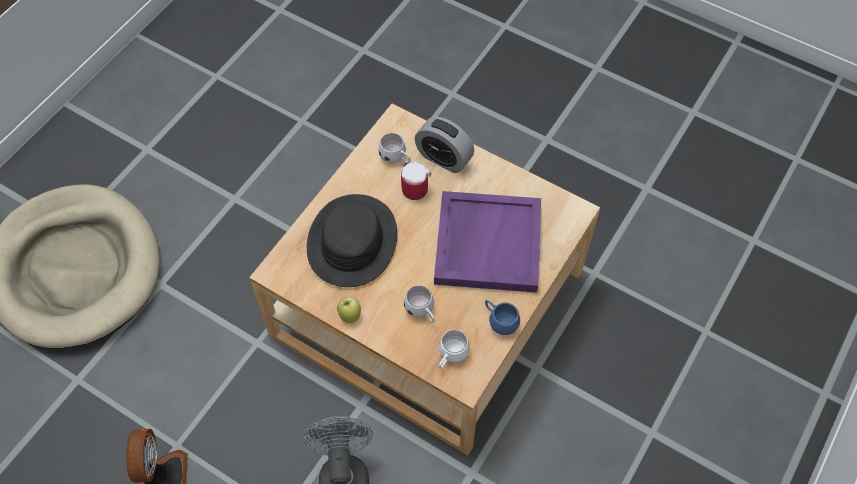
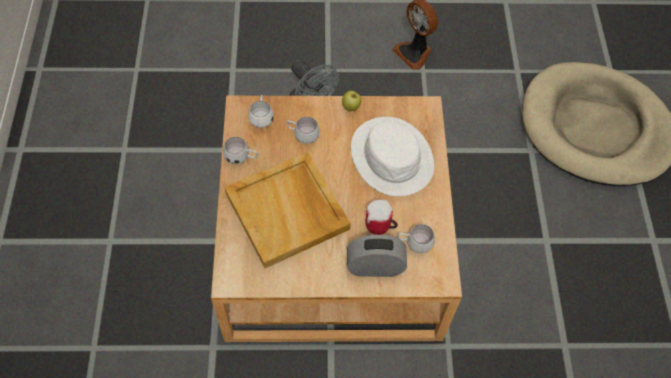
camera: 145 degrees right, 0 degrees up
(352, 241) = (392, 157): black hat -> white hat
(487, 243) = (288, 211): purple tray -> beige tray
(499, 321) = (241, 158): blue mug -> white mug

